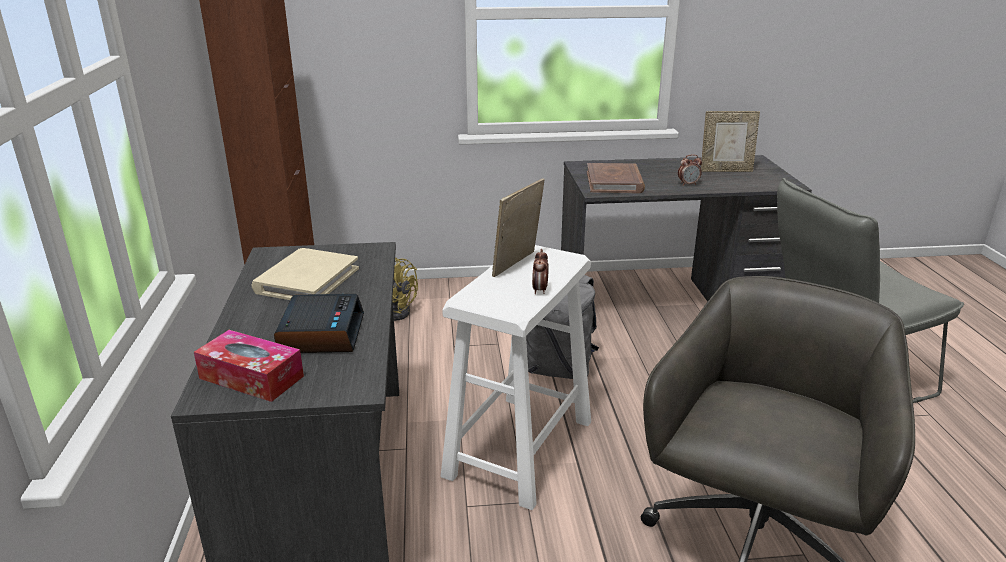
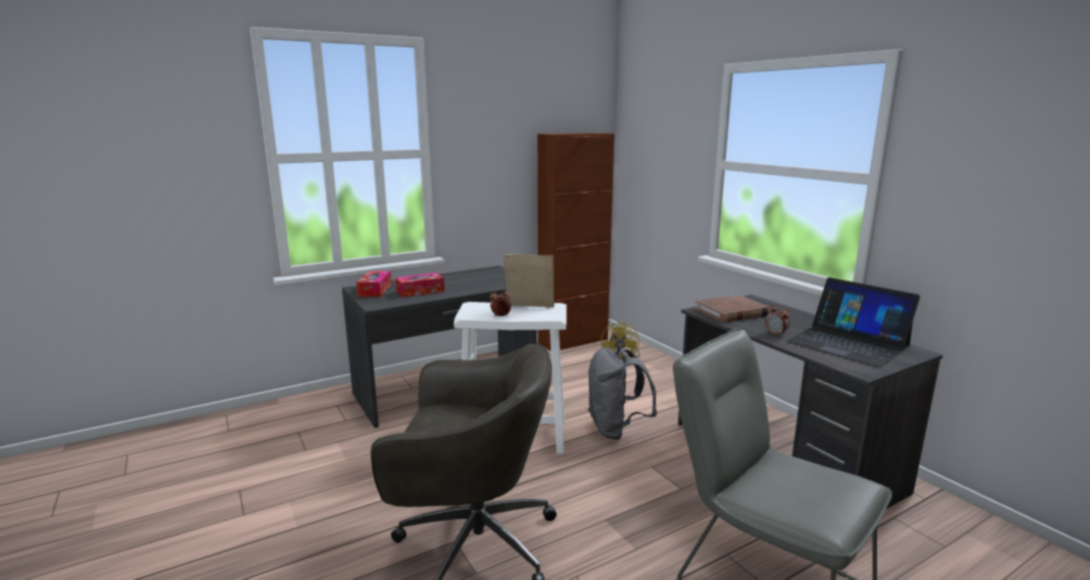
camera: 65 degrees right, 10 degrees down
(307, 280) = (472, 279): beige book -> none
(321, 333) = (420, 291): alarm clock -> tissue box
(725, 170) = (848, 343): picture frame -> laptop

